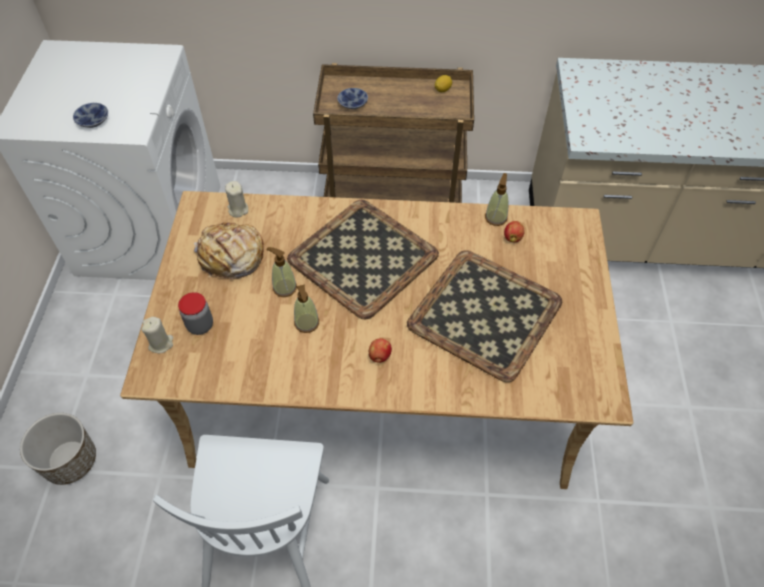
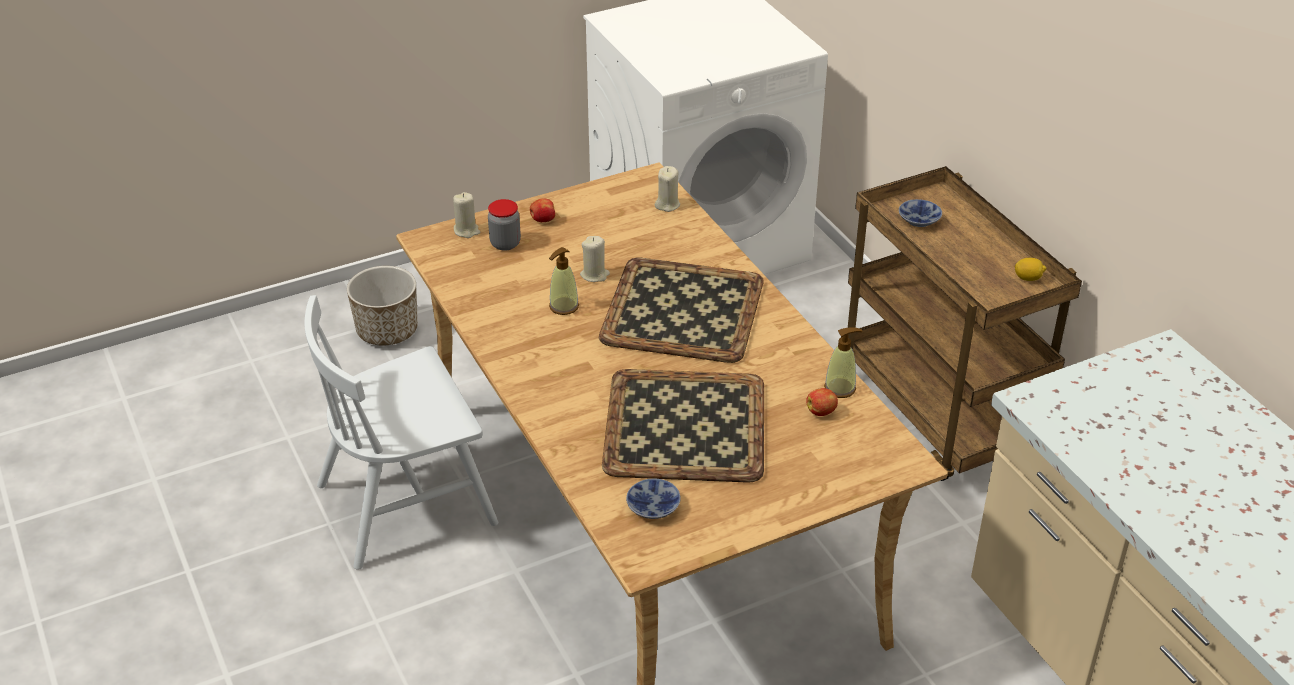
camera: 60 degrees right, 15 degrees down
(92, 120) = (662, 53): bowl -> bowl (653, 505)
(231, 257) = (602, 227): bread -> none
(284, 287) = (595, 275): soap dispenser -> beige candle
(379, 356) = (563, 370): apple -> apple (542, 220)

